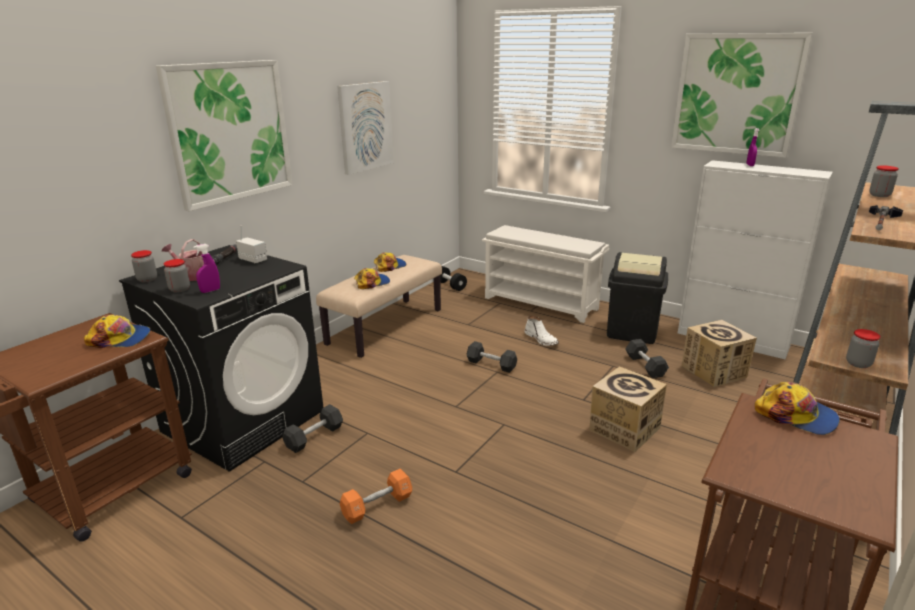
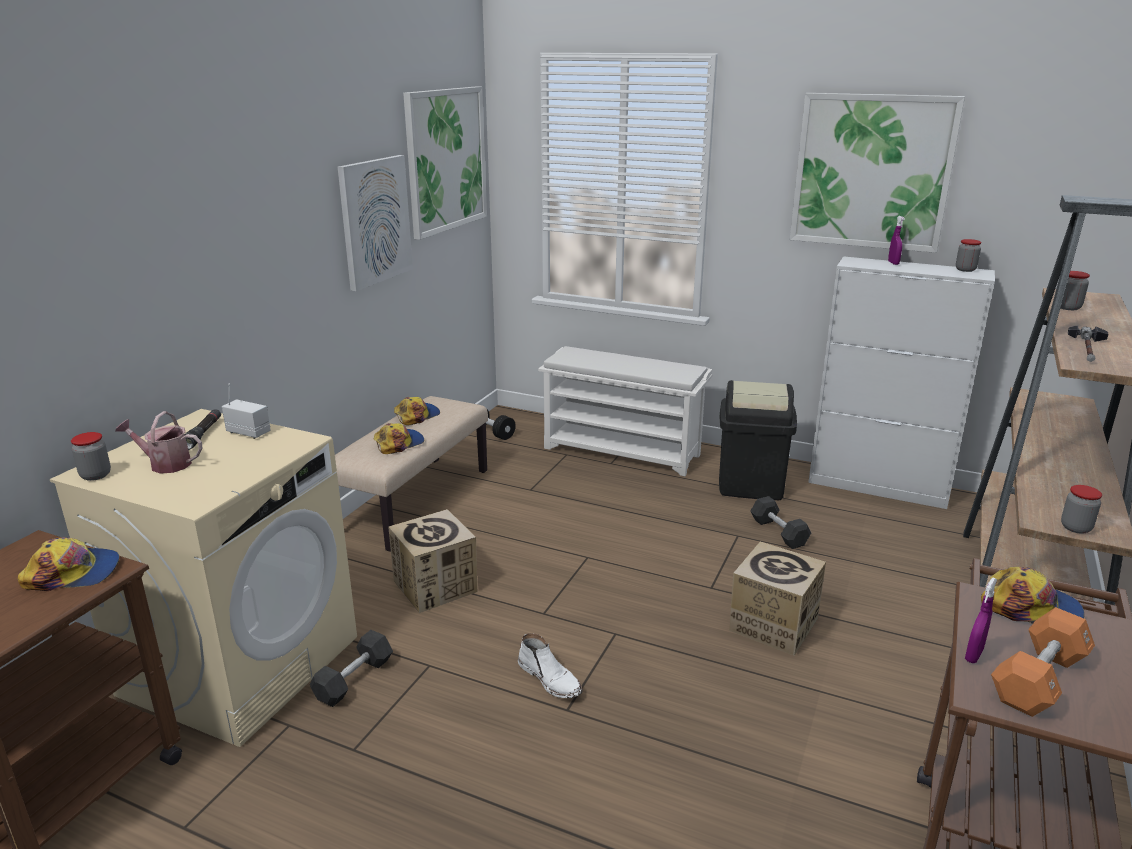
camera: 10 degrees left, 0 degrees up
(179, 289) = (154, 489): jar -> jar (965, 269)
(210, 291) = (203, 488): purple spray bottle -> purple spray bottle (973, 655)
(230, 132) = (197, 245): picture -> picture (446, 160)
(244, 420) = (241, 664): black washing machine -> beige washing machine
(377, 505) = (471, 773): orange dumbbell -> orange dumbbell (1038, 679)
(491, 364) = (577, 547): black dumbbell -> none
(541, 339) = (636, 504): white boot -> white boot (550, 679)
(714, 371) = (865, 533): cardboard box -> cardboard box (435, 586)

